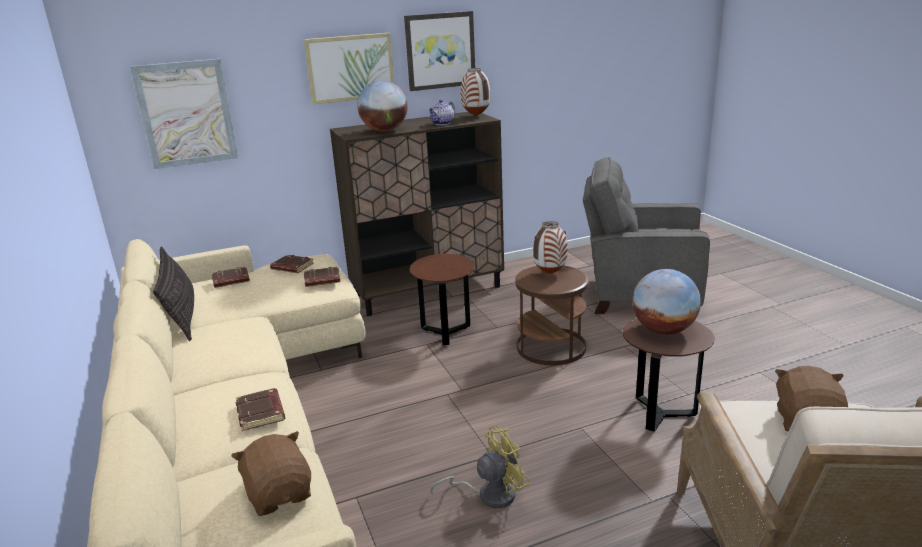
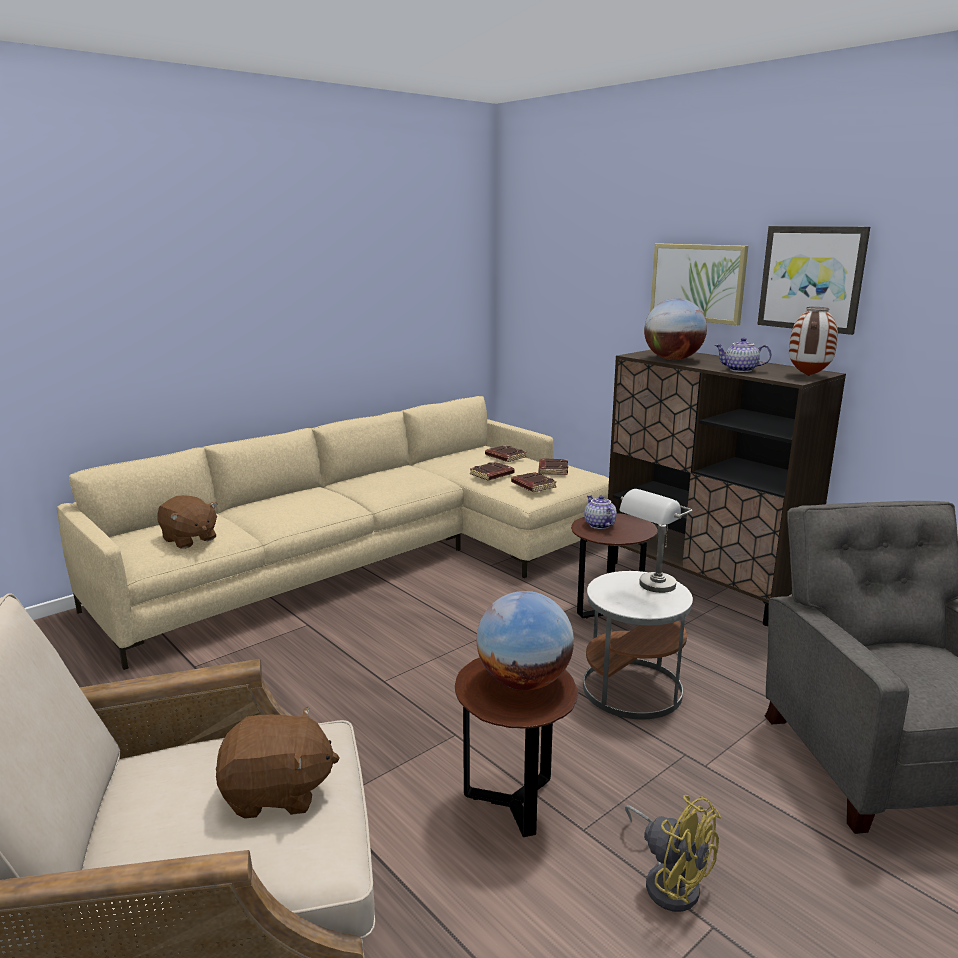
camera: 70 degrees right, 5 degrees down
(182, 315) = (437, 460): pillow -> none
(186, 114) = (556, 301): picture -> none
(261, 413) = (289, 512): brown book -> brown book (492, 475)
(280, 494) = (189, 539): brown plush toy -> brown plush toy turned 90 degrees clockwise
(433, 270) = (598, 525): none -> teapot
(489, 494) = (321, 690): yellow fan -> yellow fan (669, 880)
(550, 273) = (651, 589): vase -> grey table lamp
(551, 347) = (633, 689): brown side table -> white side table

